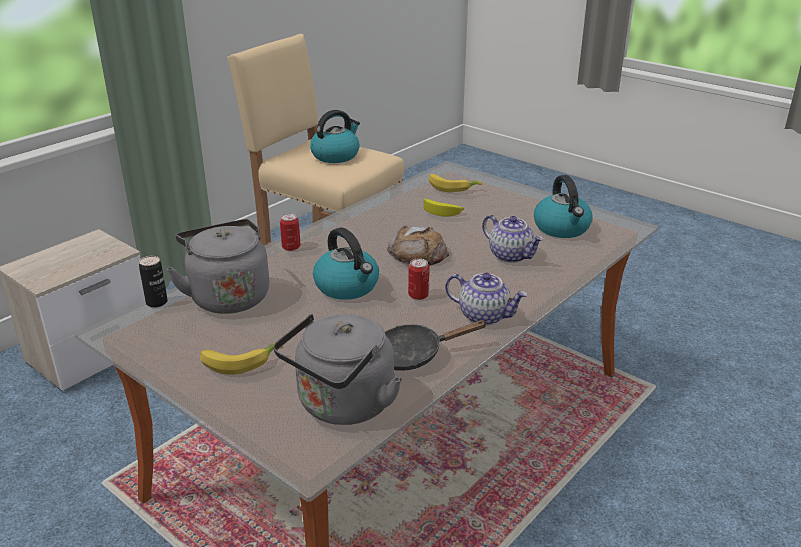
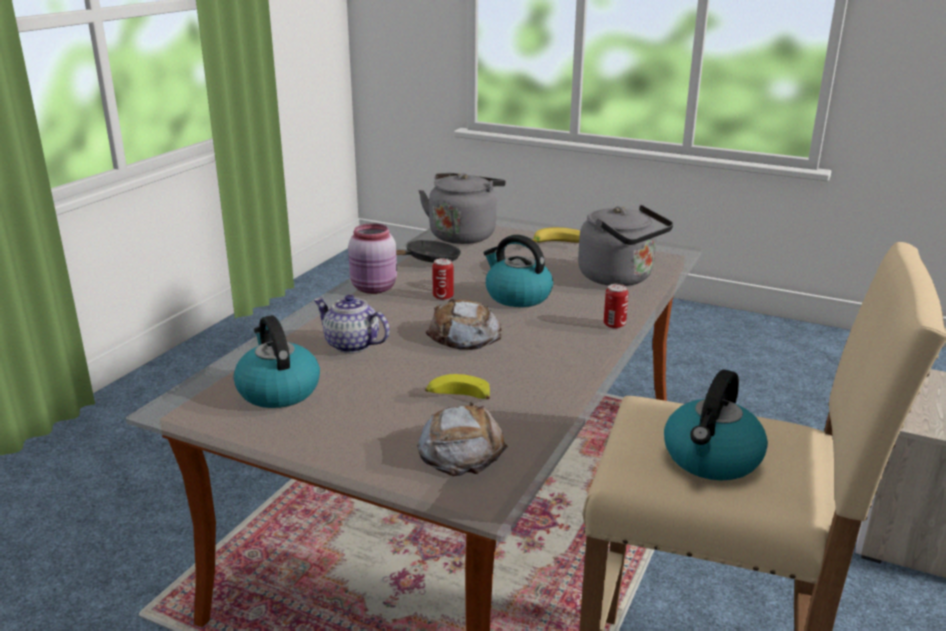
camera: 165 degrees right, 5 degrees down
(157, 302) = (673, 268): can -> none
(452, 187) = (461, 449): banana -> bread
(484, 316) = (374, 288): teapot -> pink jar

